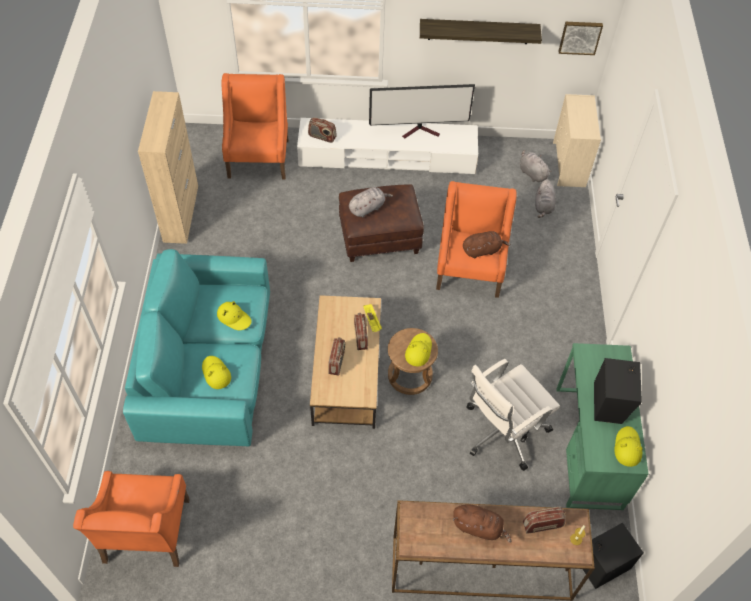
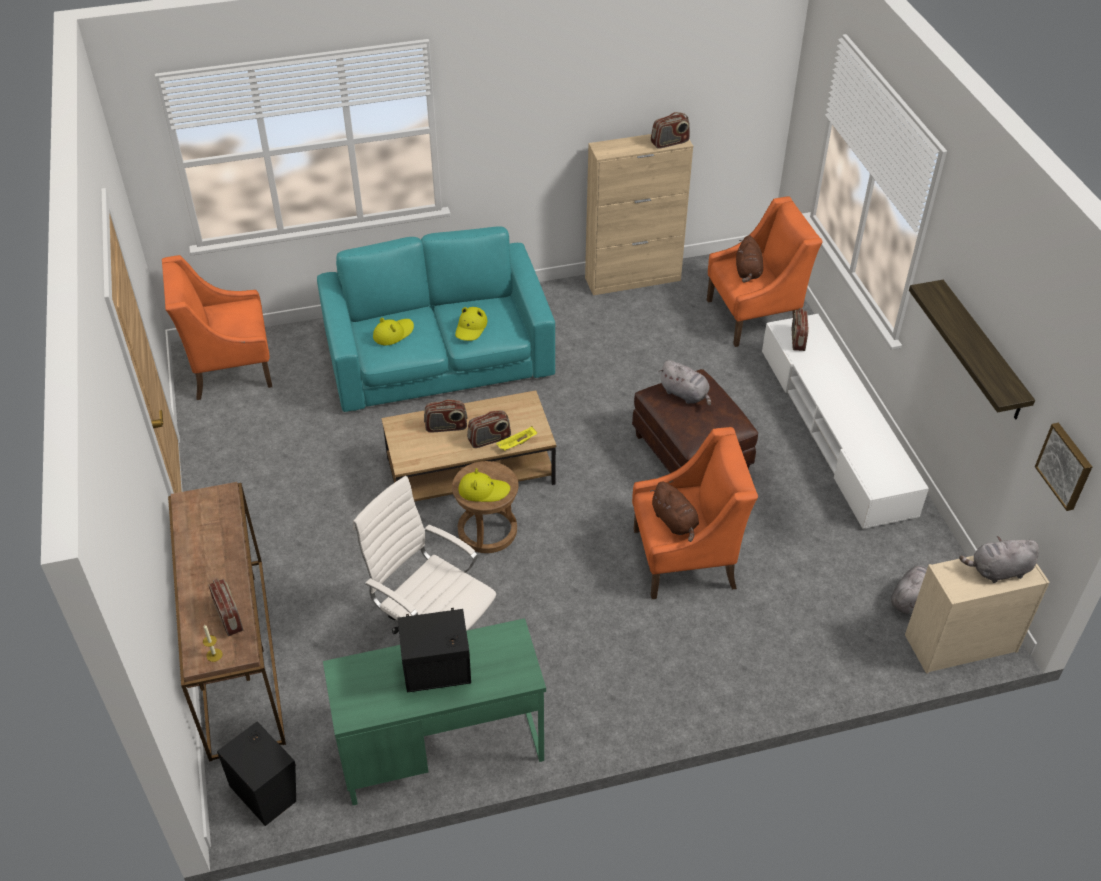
camera: 75 degrees right, 10 degrees down
(167, 103) = (670, 142): none -> radio
(421, 131) = (873, 430): television -> none
(479, 527) = (215, 557): brown plush toy -> brown plush toy (748, 272)
(543, 206) = (851, 624): grey plush toy -> grey plush toy (998, 571)
(627, 448) = (370, 704): yellow hat -> none

